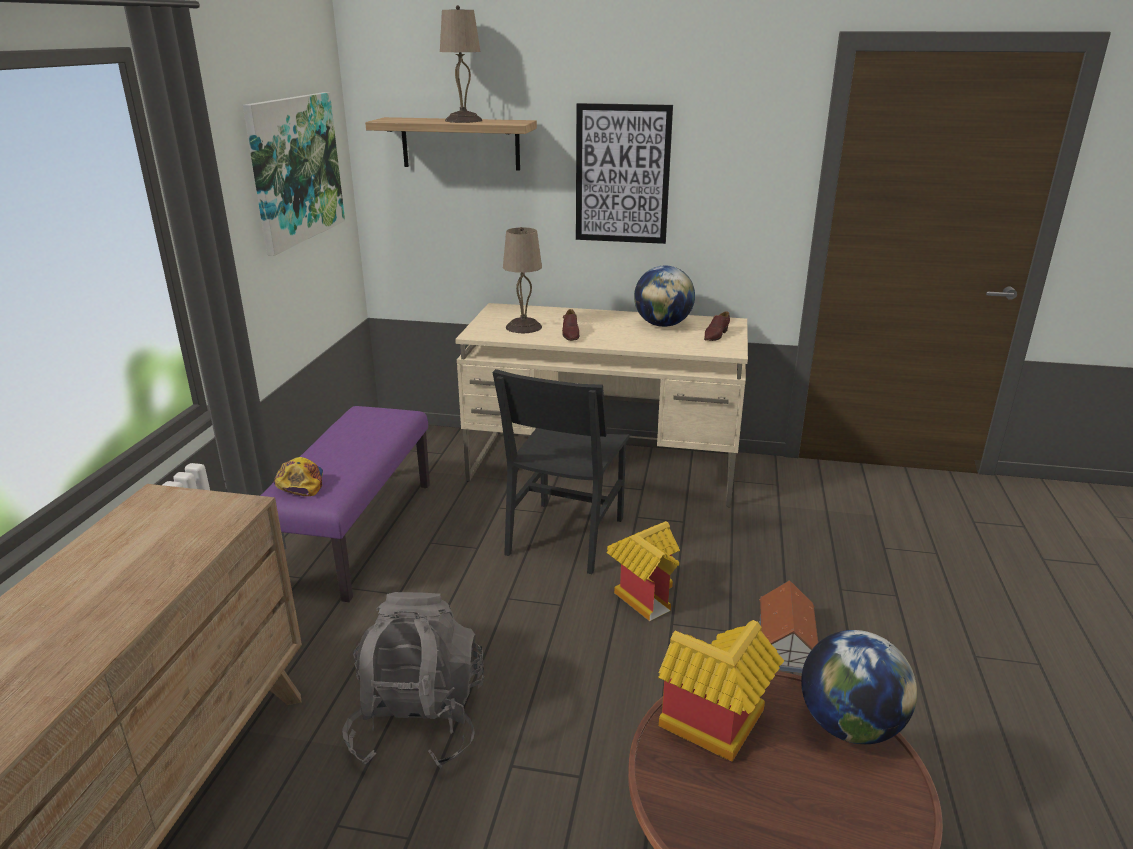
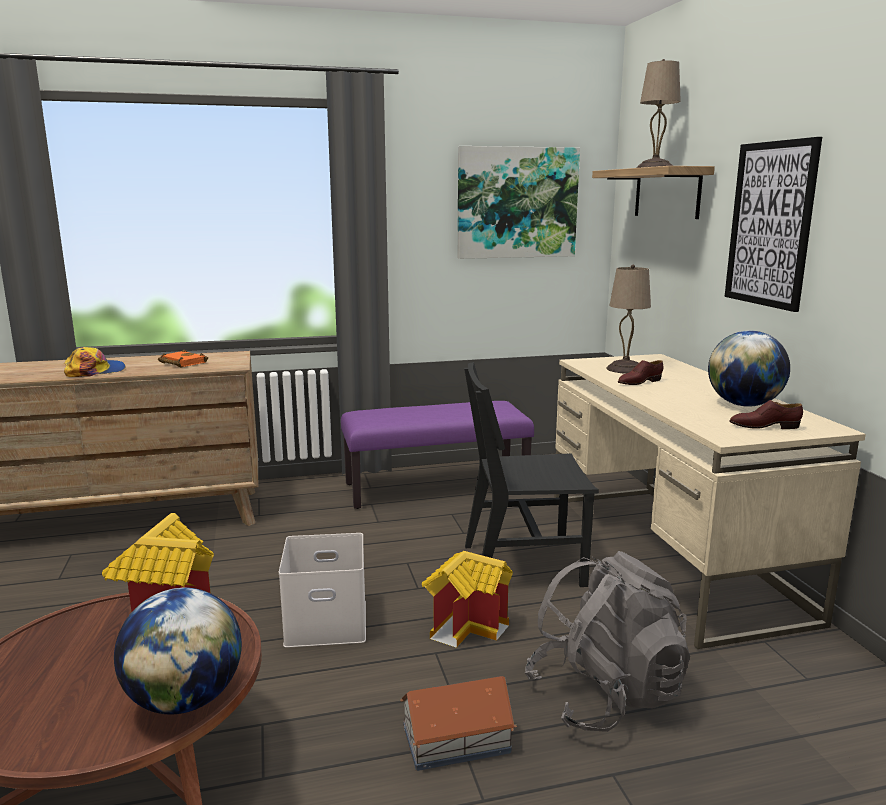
camera: 65 degrees right, 10 degrees down
(146, 547) = (181, 363): none -> orange book
(300, 482) = (376, 412): cap -> cap (95, 371)
(418, 722) = (245, 567): grey backpack -> grey backpack (605, 695)
(585, 680) = (324, 623): none -> white storage box

